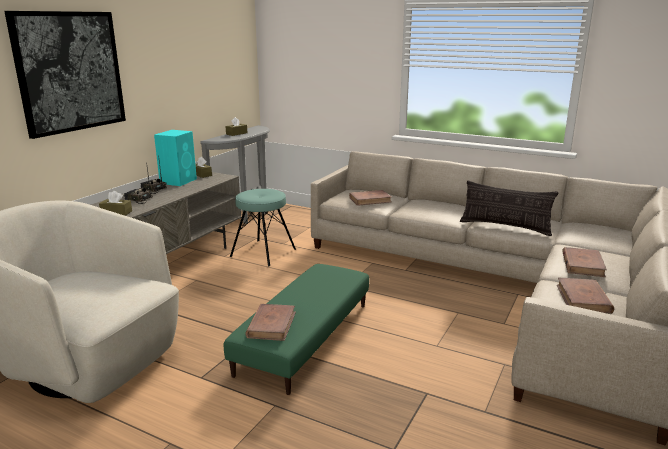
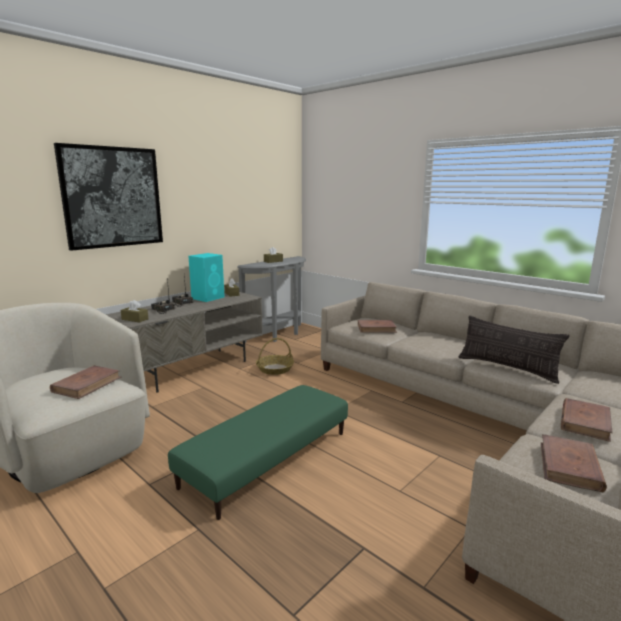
camera: 15 degrees right, 5 degrees down
(263, 253) = (275, 369): turquoise stool -> basket
(271, 325) = (219, 441): brown book -> brown book (87, 384)

